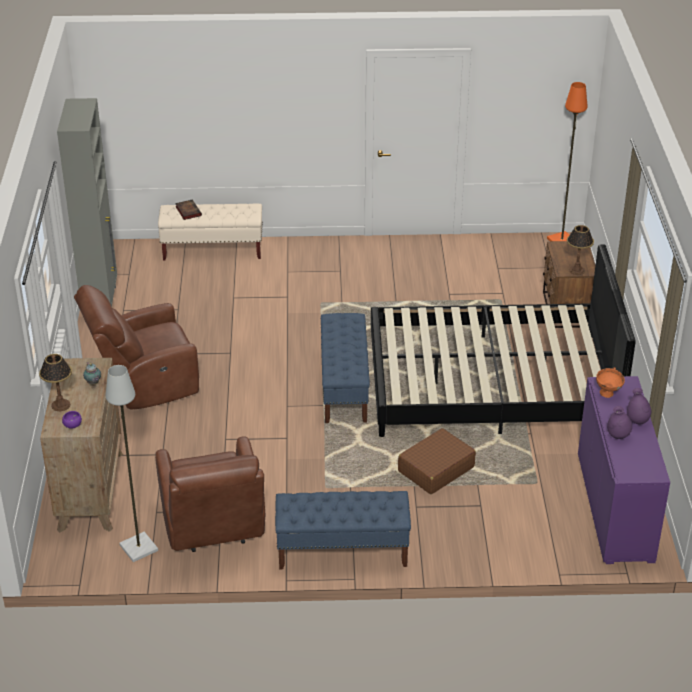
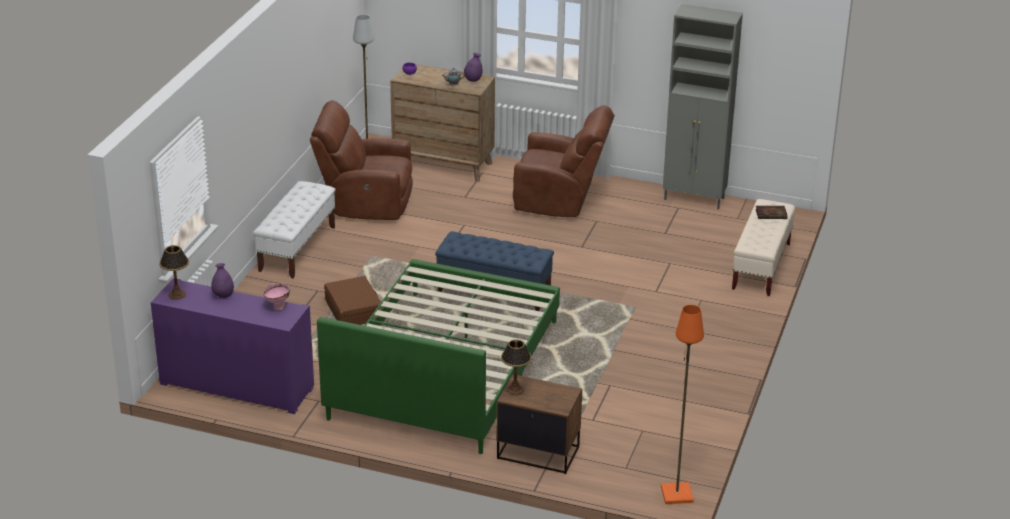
camera: 110 degrees right, 5 degrees down
(60, 405) = (436, 72): table lamp -> table lamp (177, 294)
(144, 384) = (560, 202): brown armchair -> brown armchair turned 105 degrees clockwise
(342, 551) = (297, 248): blue bench -> white bench
(491, 385) = (444, 369): black bed -> green bed
(608, 394) = (278, 307): orange bowl -> pink bowl
(637, 421) = (232, 311): purple vase -> purple vase (473, 80)

